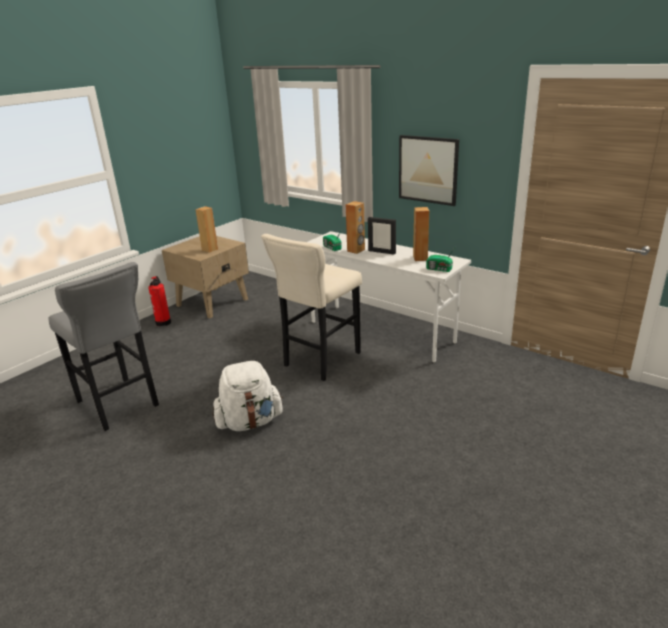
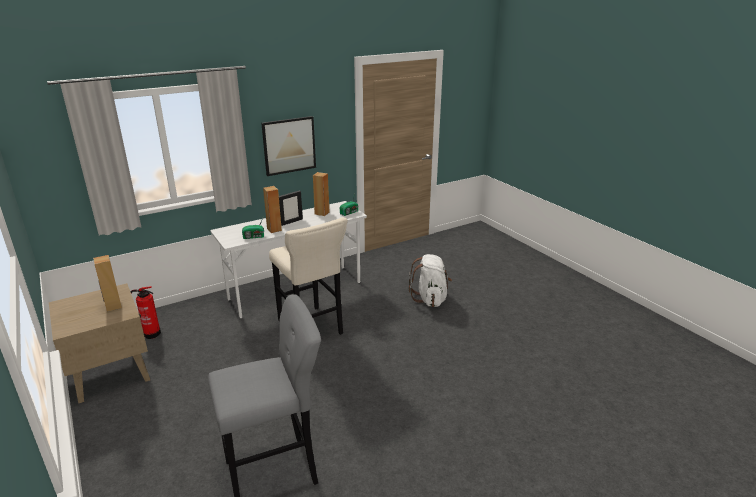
camera: 70 degrees left, 0 degrees up
(164, 322) = (111, 418): fire extinguisher -> fire extinguisher (151, 333)
(250, 422) = (371, 382): white backpack -> white backpack (430, 299)

